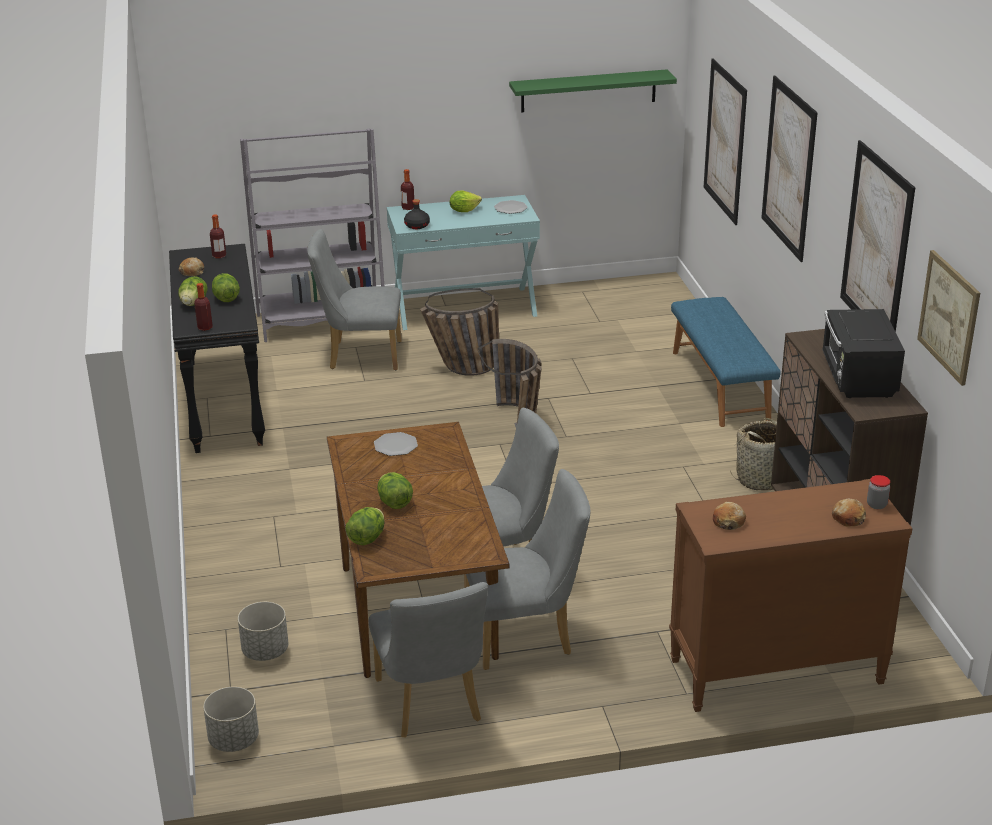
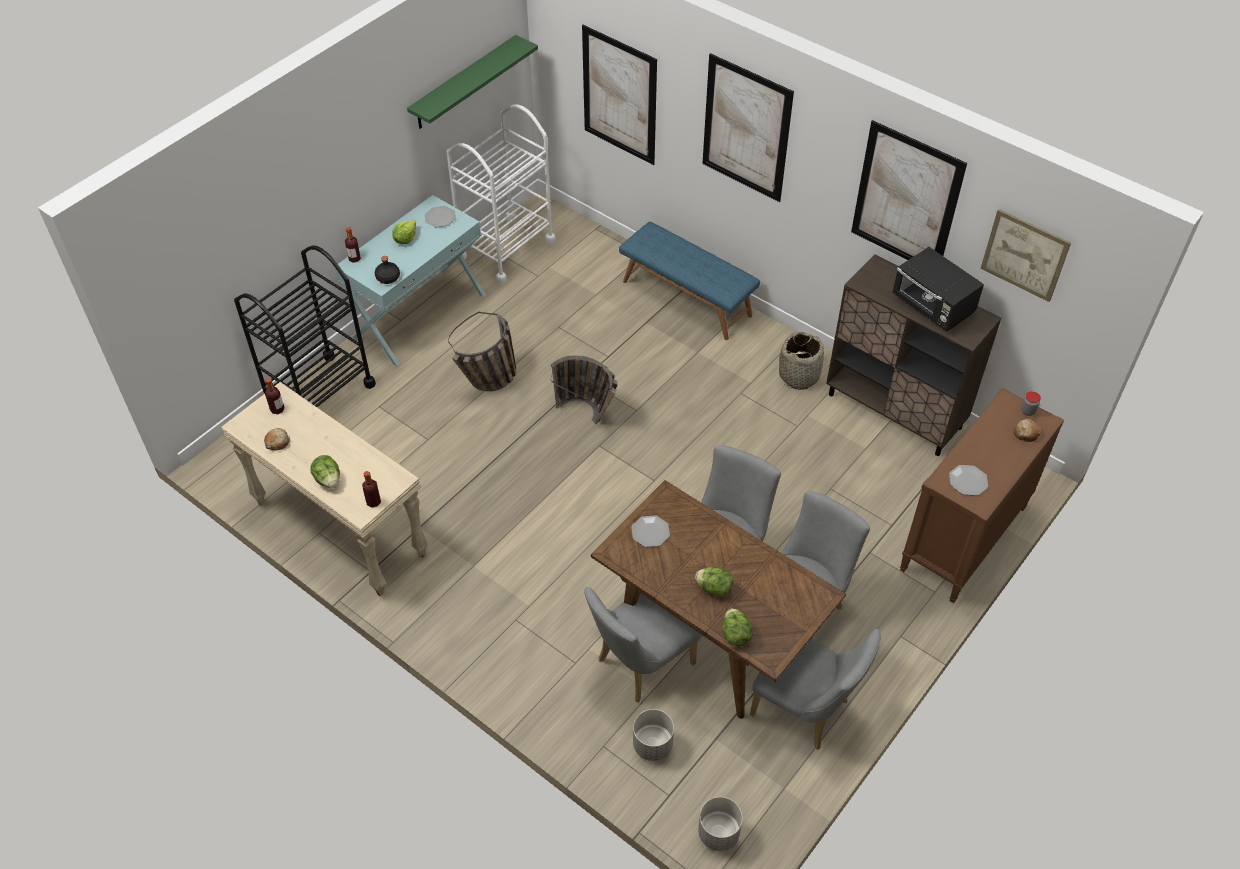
camera: 40 degrees left, 20 degrees up
(223, 402) = (339, 529): black console table -> beige console table
(226, 299) = (349, 458): lettuce -> none
(322, 322) = (319, 394): grey bookcase -> black cart
(359, 355) = (393, 414): grey chair -> grey chair (639, 665)
(595, 296) = (506, 249): none -> white cart
(728, 521) = (968, 481): bread -> plate

